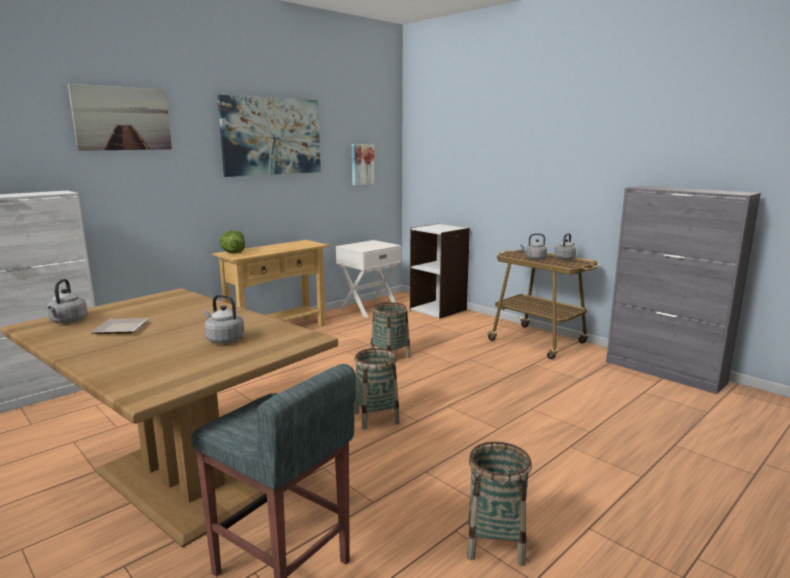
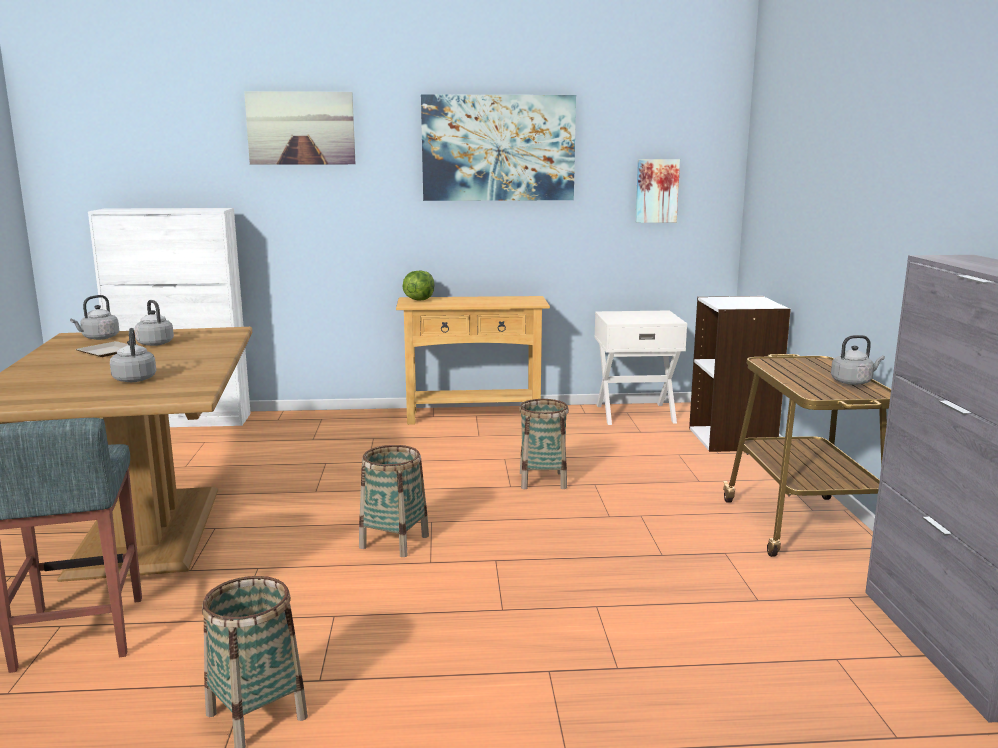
camera: 40 degrees right, 0 degrees up
(534, 258) = (798, 373): grey kettle -> grey kettle (154, 343)

